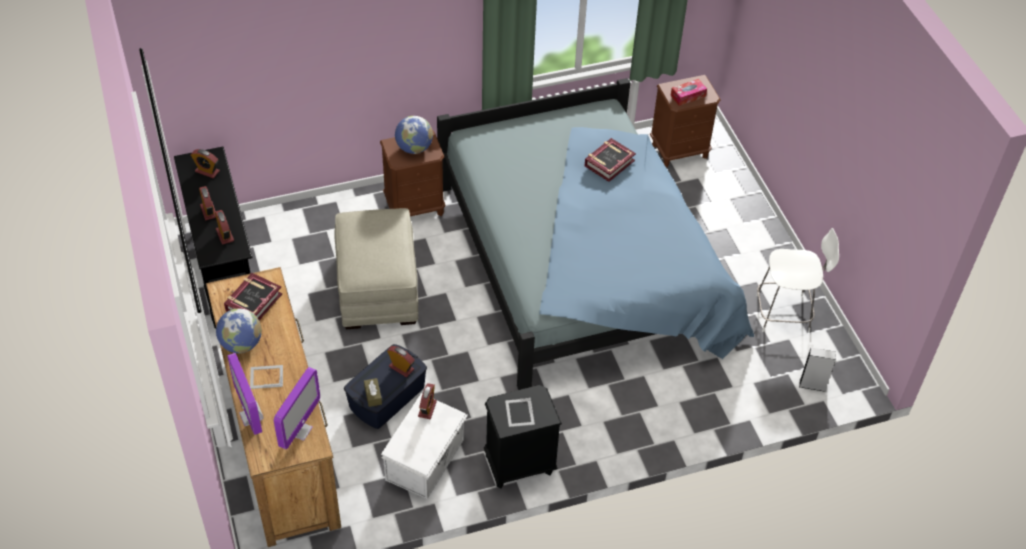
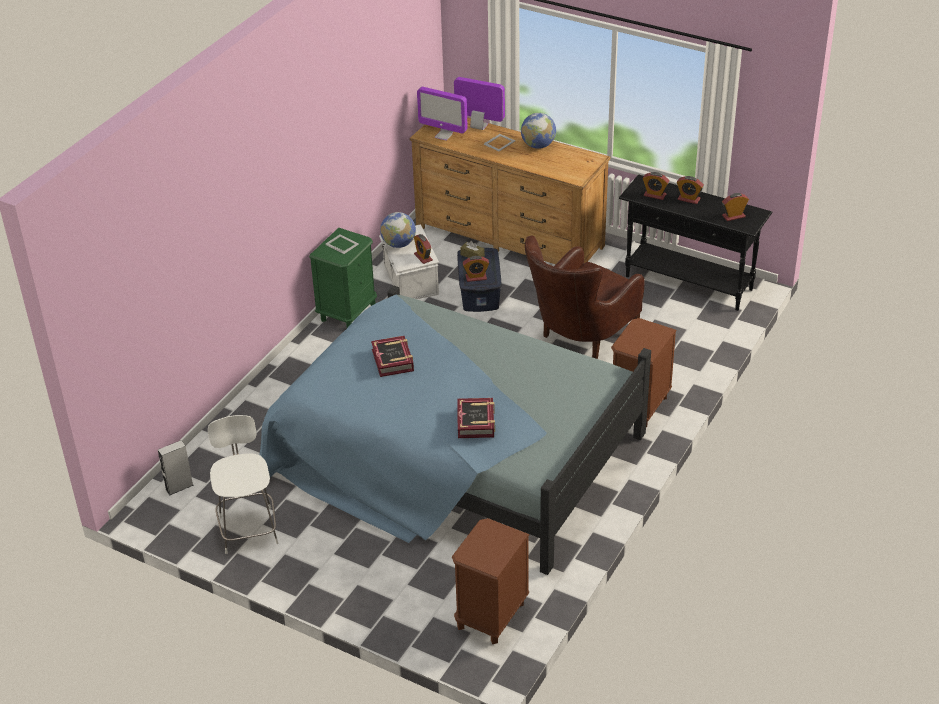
camera: 140 degrees right, 10 degrees down
(253, 302) = (566, 164): book -> book (393, 360)
(299, 430) = (443, 135): monitor -> monitor turned 45 degrees counterclockwise
(378, 288) = (579, 341): beige ottoman -> brown armchair
(414, 148) = (642, 339): globe -> globe (398, 244)
(518, 465) = (348, 312): black nightstand -> green nightstand
(688, 96) = (486, 540): tissue box -> none
(785, 313) = (248, 528): white chair -> white chair turned 120 degrees clockwise

